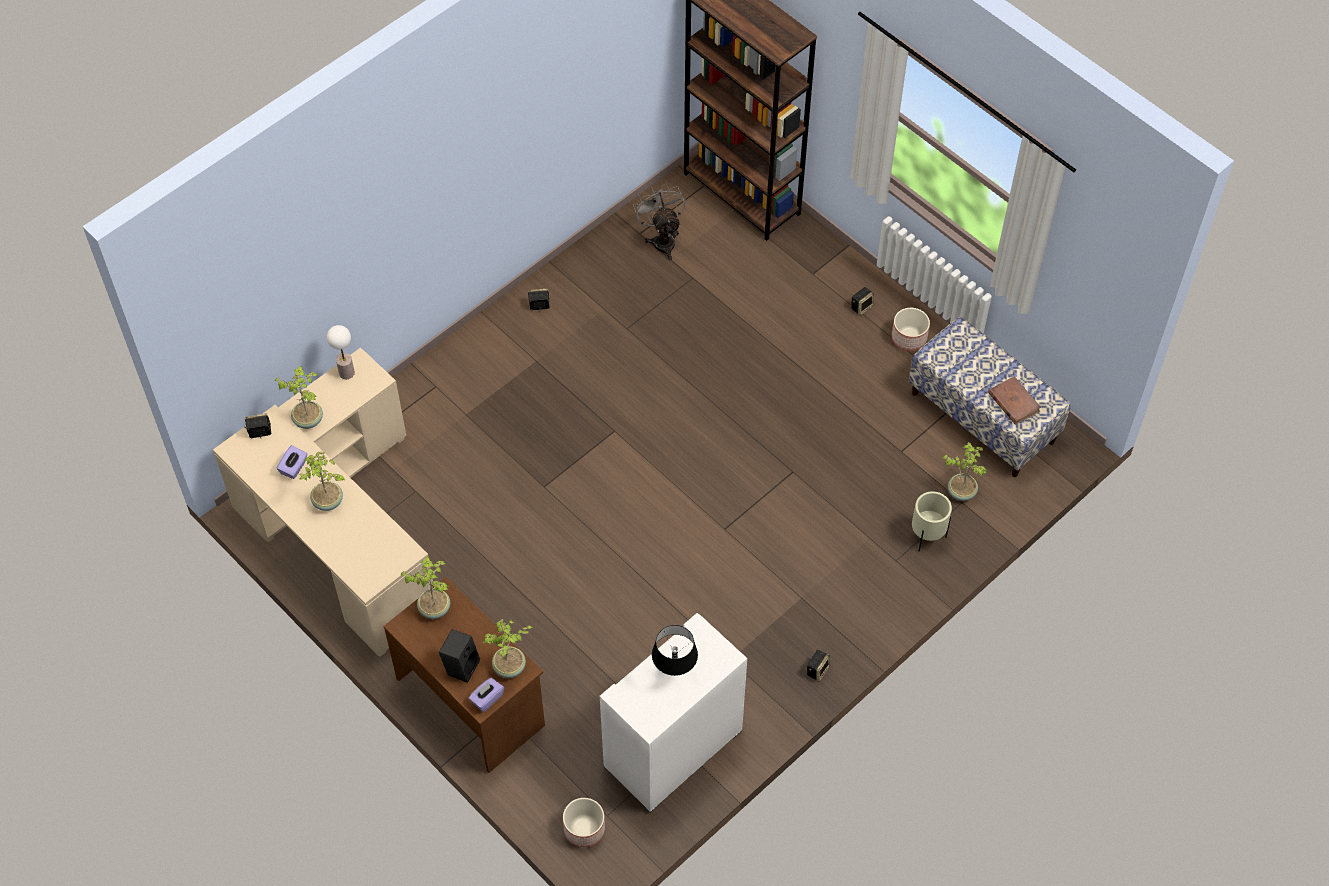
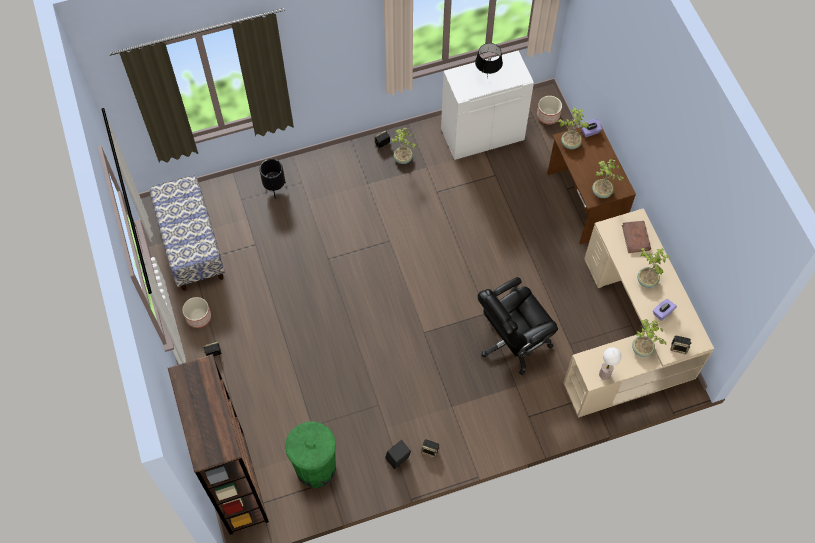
camera: 155 degrees left, 5 degrees up
(461, 665) = (598, 154): black speaker -> black speaker (398, 460)
(493, 465) = (512, 341): none -> black office chair
(662, 239) = (316, 468): grey fan -> green trash can
(927, 537) = (275, 188): beige planter -> black planter
(961, 491) = (237, 206): potted plant -> potted plant (403, 159)
(1013, 402) = (182, 201): brown book -> brown book (635, 238)

